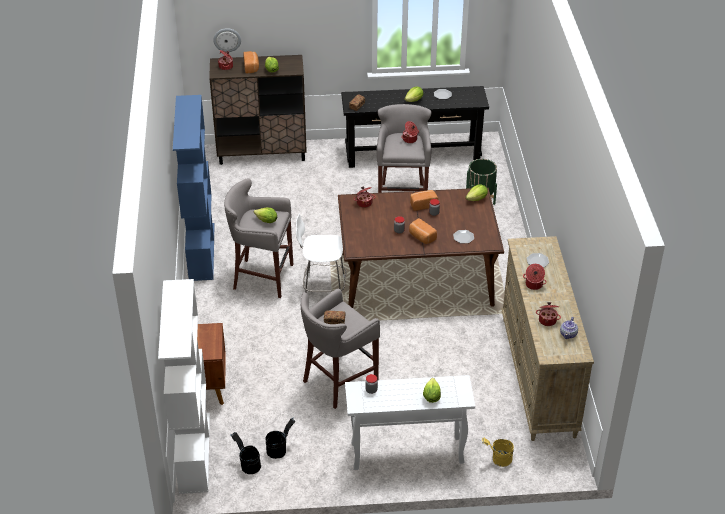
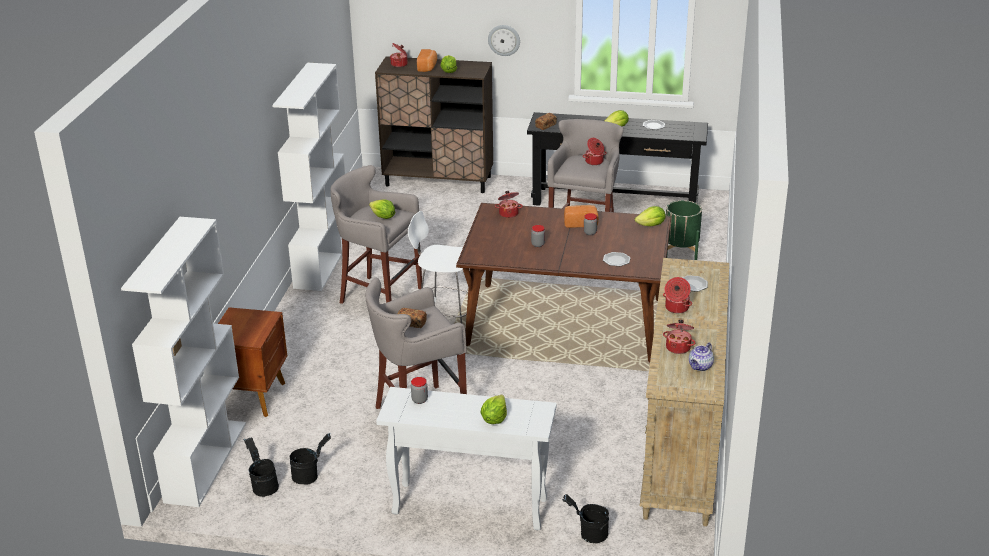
camera: 15 degrees right, 10 degrees down
(201, 251) = (322, 262): blue bookcase -> white bookcase
(227, 39) = (406, 34): wall clock -> wall clock (504, 40)
(421, 237) = (563, 254): bread -> none
(498, 459) = (588, 534): yellow bucket -> black bucket

